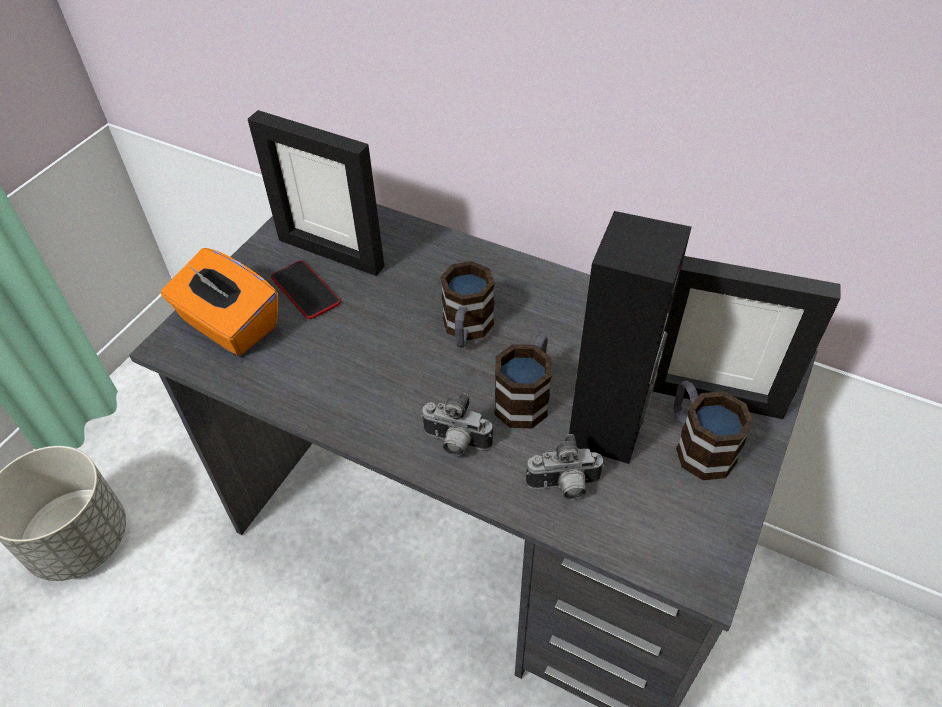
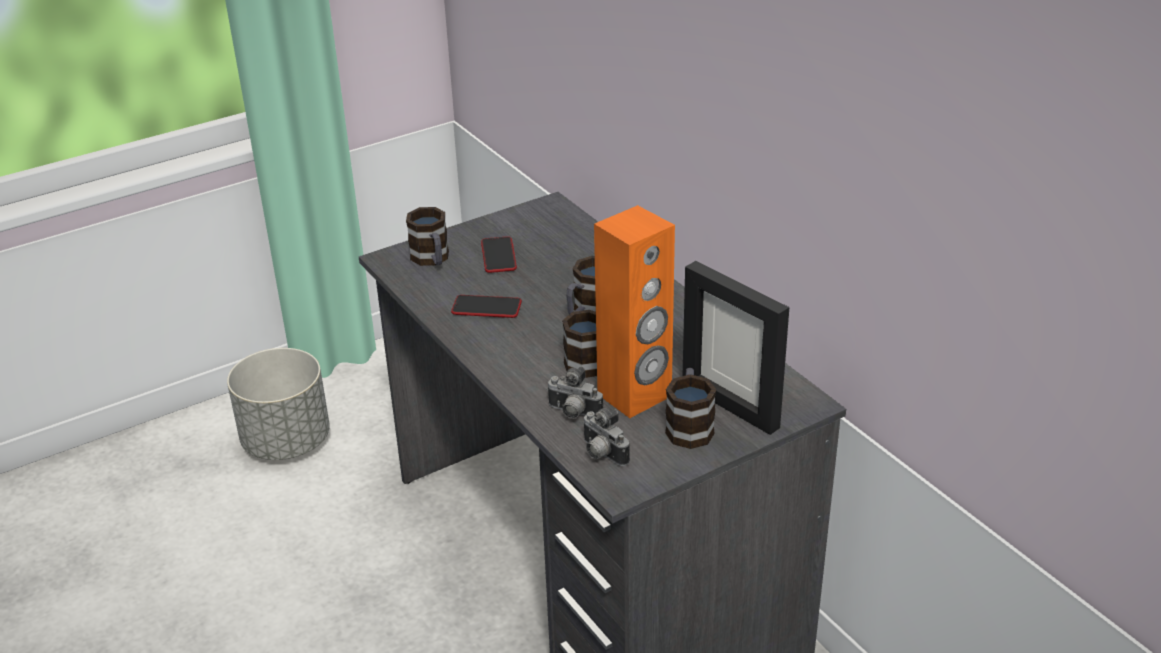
camera: 30 degrees right, 15 degrees down
(229, 325) = (432, 260): orange tissue box -> mug
(332, 251) = (536, 239): picture frame -> none
(346, 371) = (486, 308): none -> phone
(455, 443) = (523, 368): camera -> camera (601, 454)
(608, 428) = (635, 396): black speaker -> orange speaker

